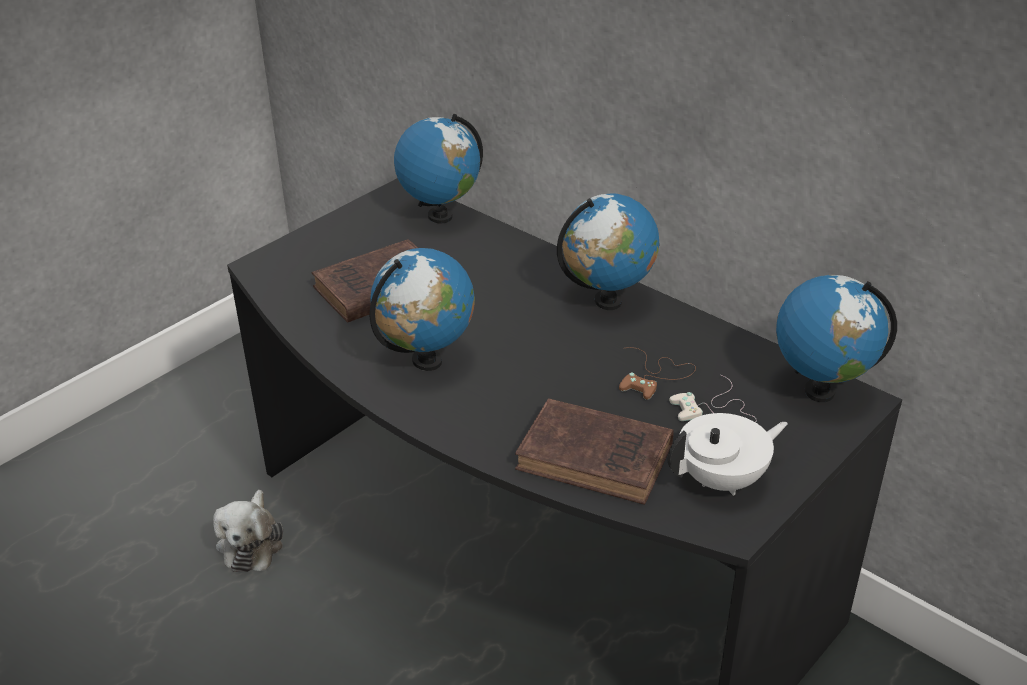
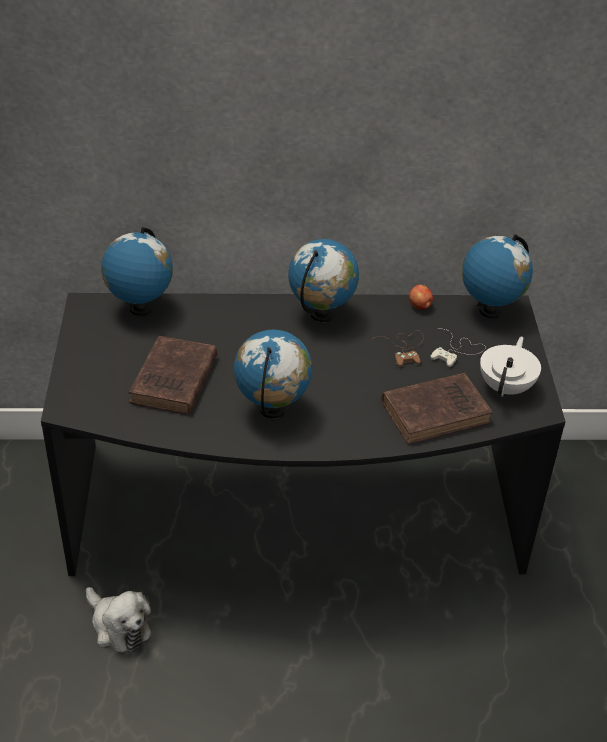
camera: 45 degrees left, 5 degrees up
(736, 345) = (420, 306): none -> apple

